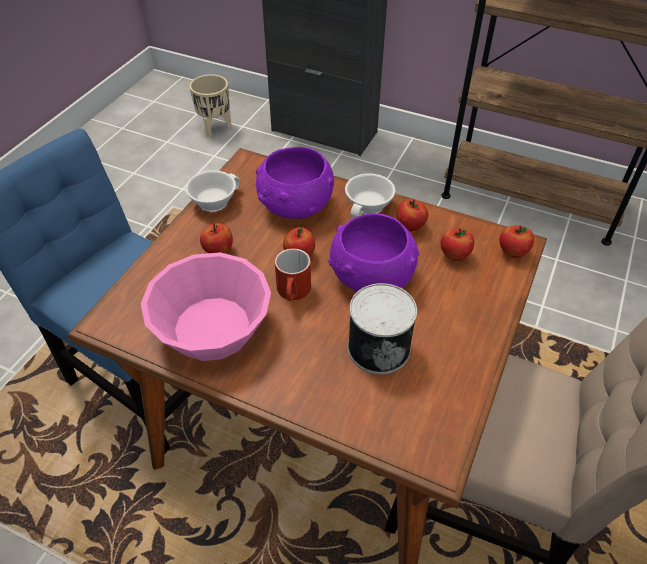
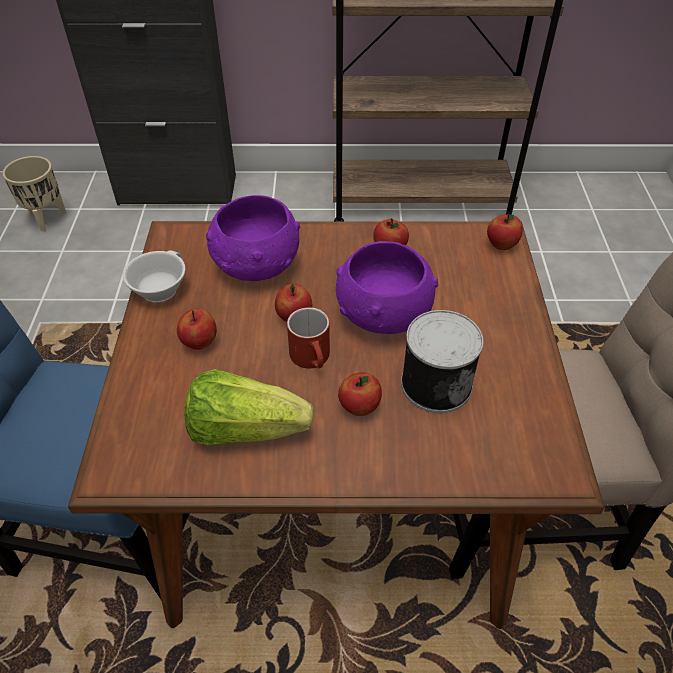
camera: 25 degrees left, 0 degrees up
(212, 327) = (245, 429): pink bowl -> lettuce
(369, 207) = (336, 243): white cup -> none
(454, 255) = (450, 265): apple -> apple (359, 407)

